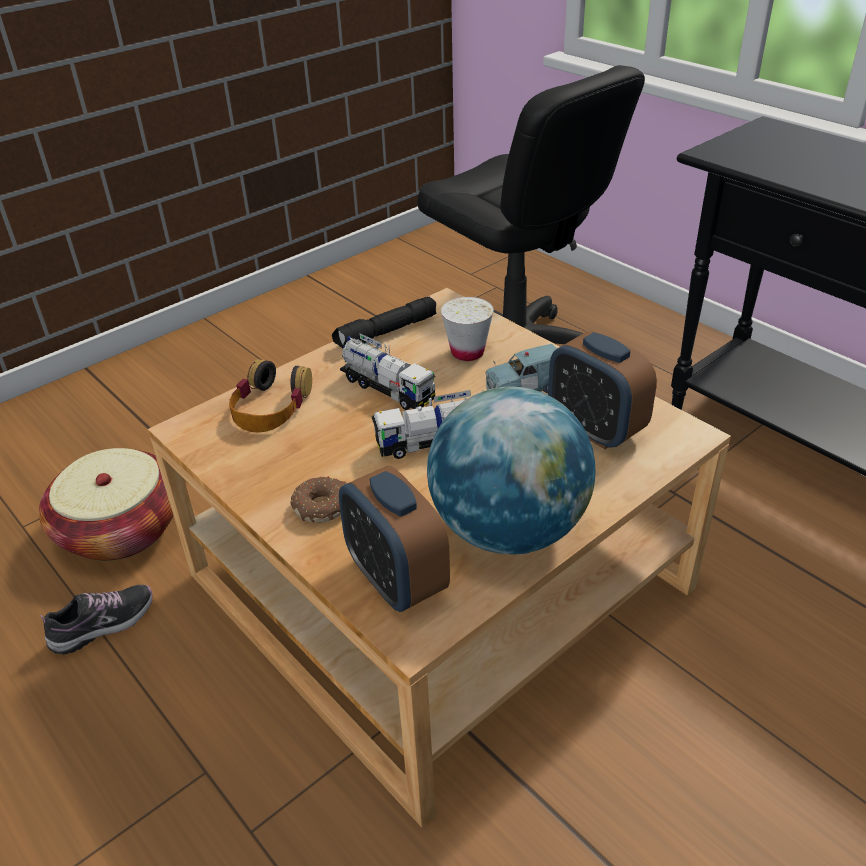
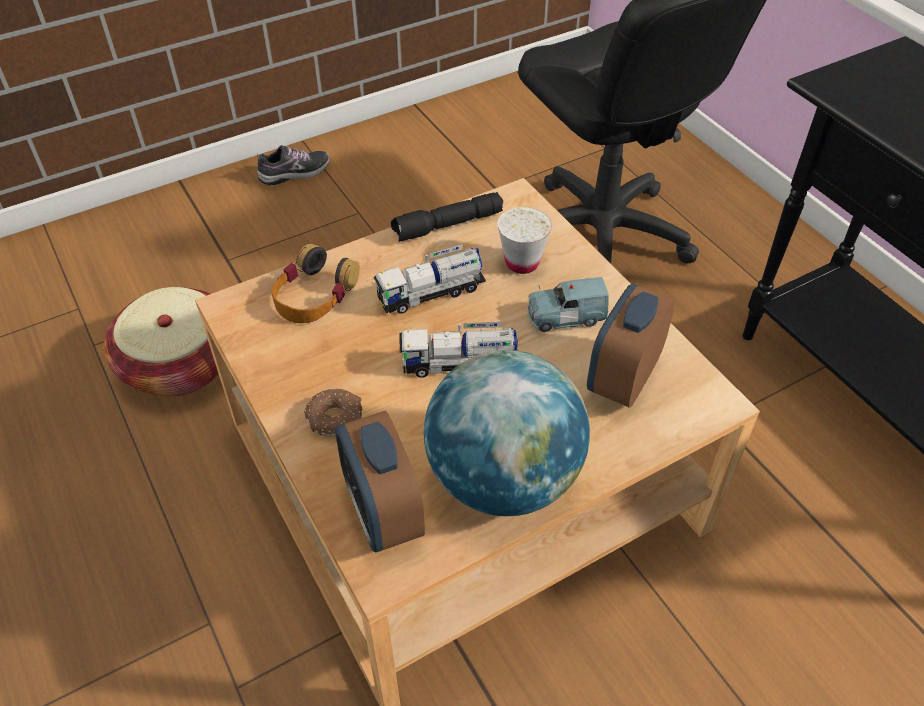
camera: 10 degrees right, 10 degrees up
(103, 625) = (148, 460): shoe -> shoe (295, 173)
(387, 389) = (431, 293): toy truck -> toy truck turned 105 degrees clockwise
(595, 429) = (623, 378): alarm clock -> alarm clock turned 60 degrees clockwise

